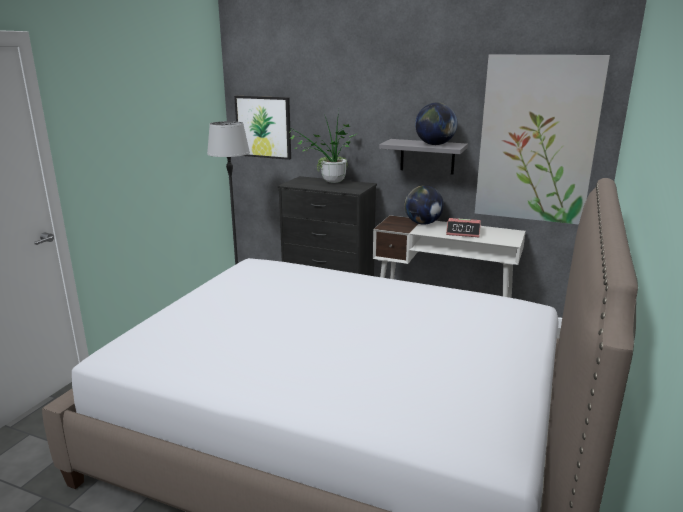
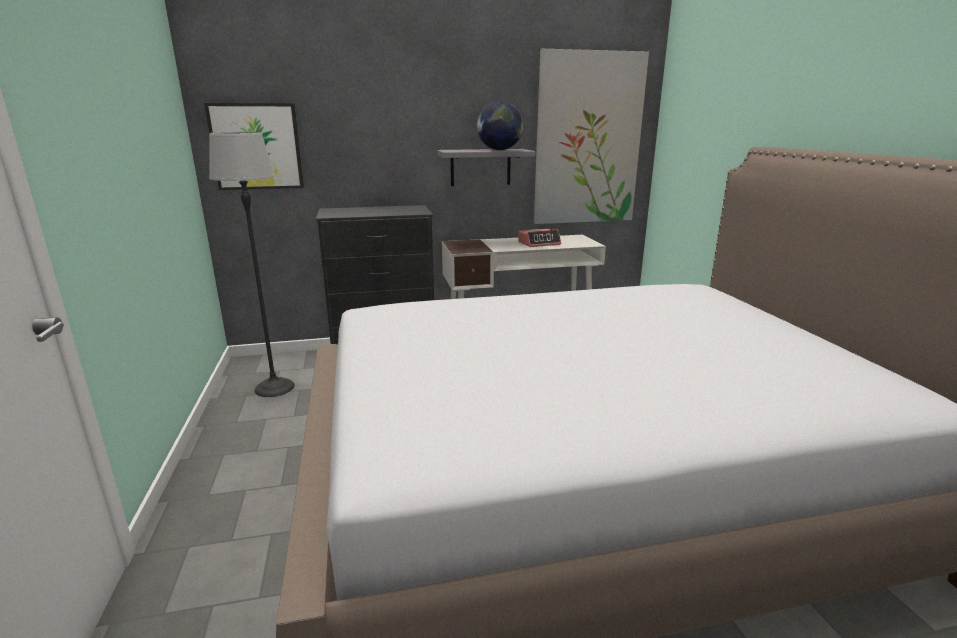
camera: 35 degrees left, 0 degrees up
(328, 183) = (372, 209): potted plant -> none
(423, 223) = (489, 242): globe -> none

